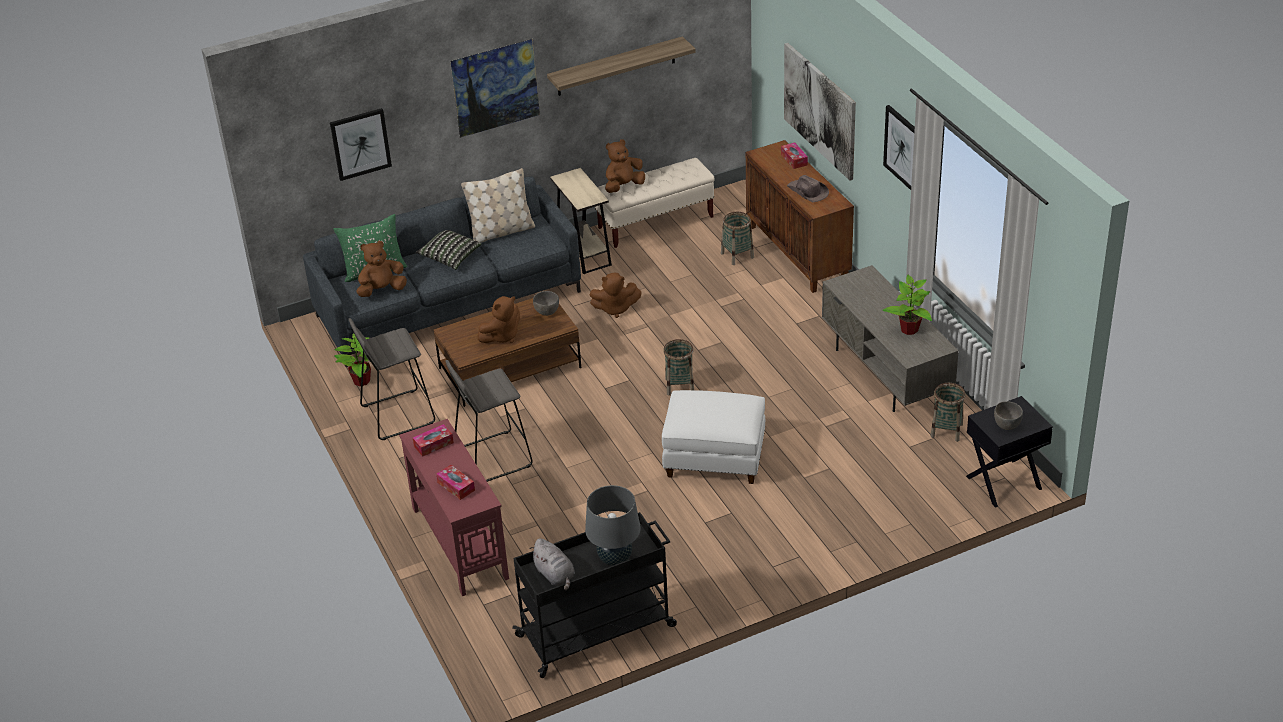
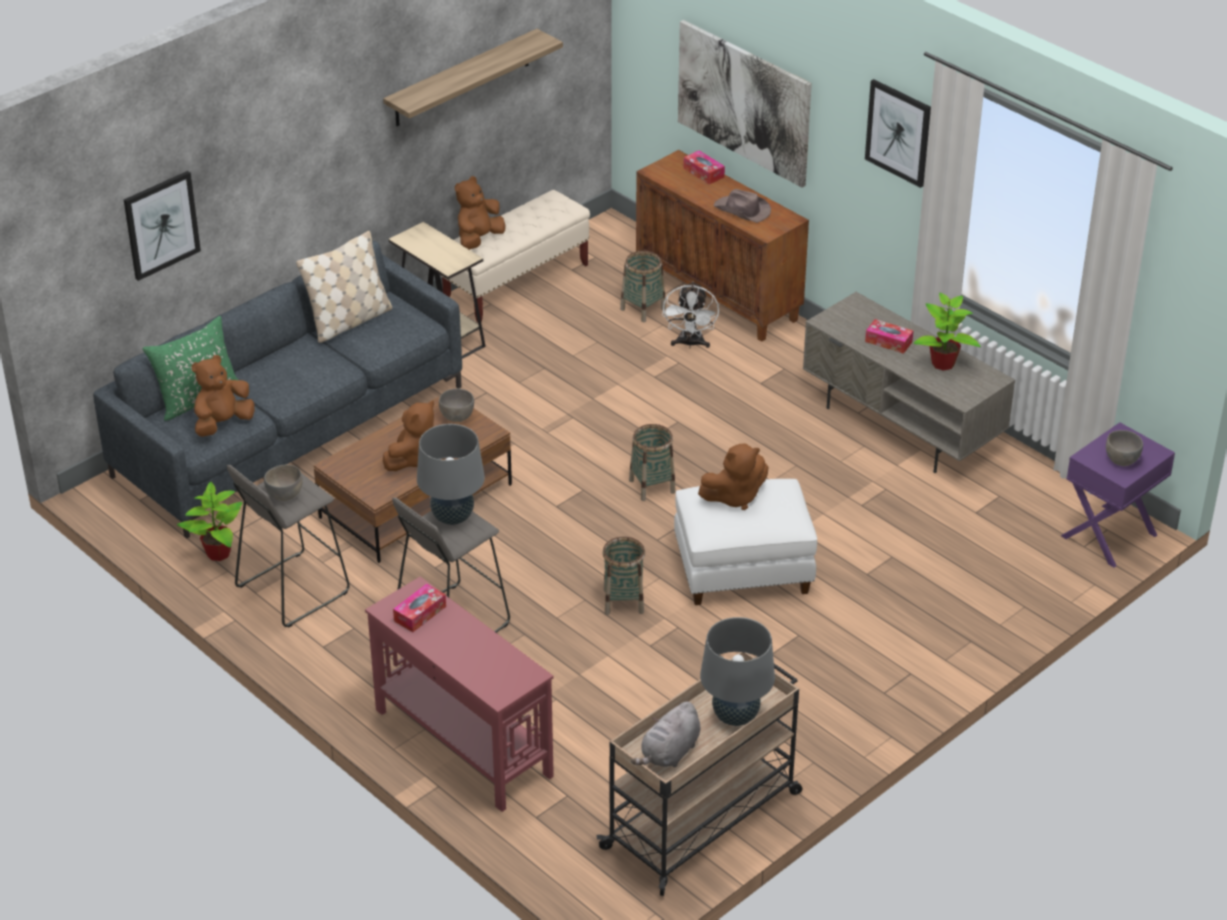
camera: 20 degrees left, 0 degrees up
(388, 346) = (285, 495): none -> grey bowl
(450, 256) = (295, 364): pillow -> none
(456, 486) = (480, 663): tissue box -> tissue box (888, 342)
(492, 381) = (452, 517): none -> grey table lamp
(498, 107) = (326, 151): picture -> none
(555, 575) = (669, 753): grey plush toy -> grey plush toy turned 90 degrees clockwise
(598, 630) = (703, 819): black cart -> beige cart
(615, 309) = (518, 401): brown plush toy -> brown plush toy (734, 497)
(759, 286) = (690, 344): none -> white fan
(946, 430) = (1010, 484): basket -> basket (623, 601)
(1004, 483) = (1109, 536): black nightstand -> purple nightstand

